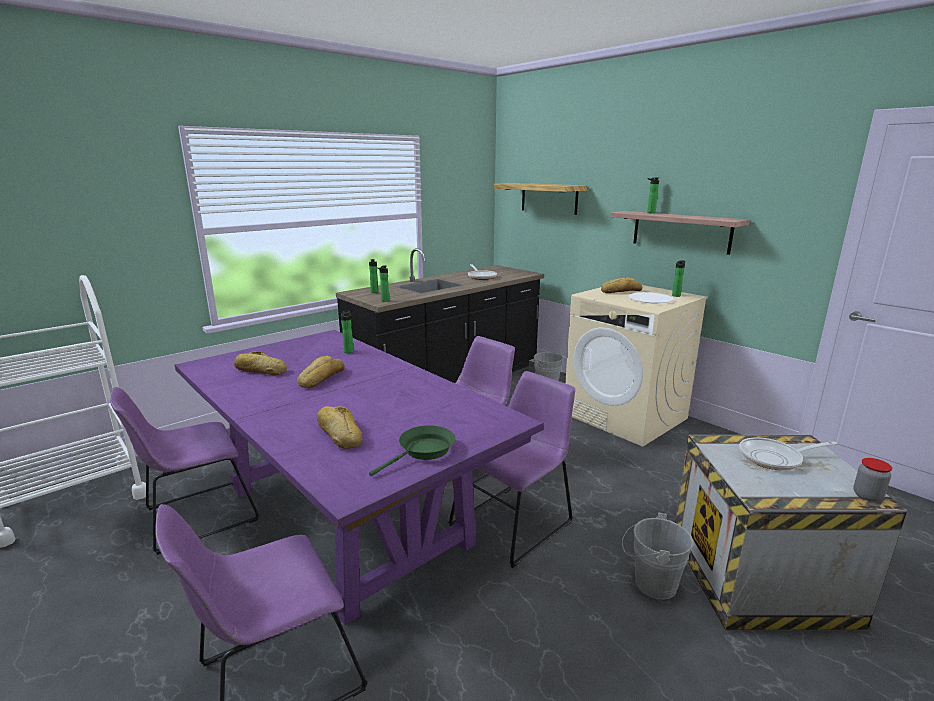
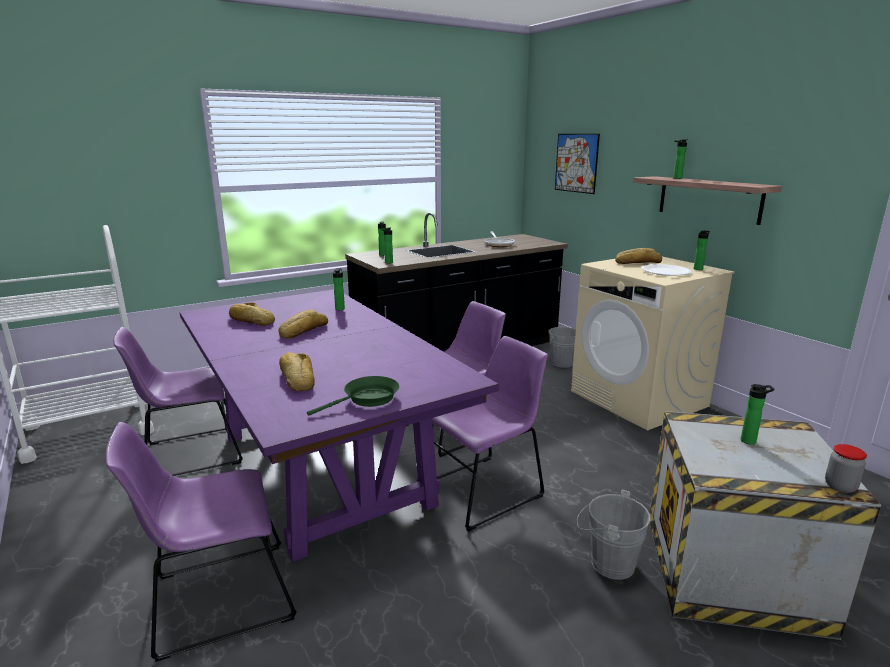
camera: 10 degrees right, 0 degrees up
(549, 198) = (576, 163): shelf -> picture
(774, 458) = (750, 441): frying pan -> bottle

